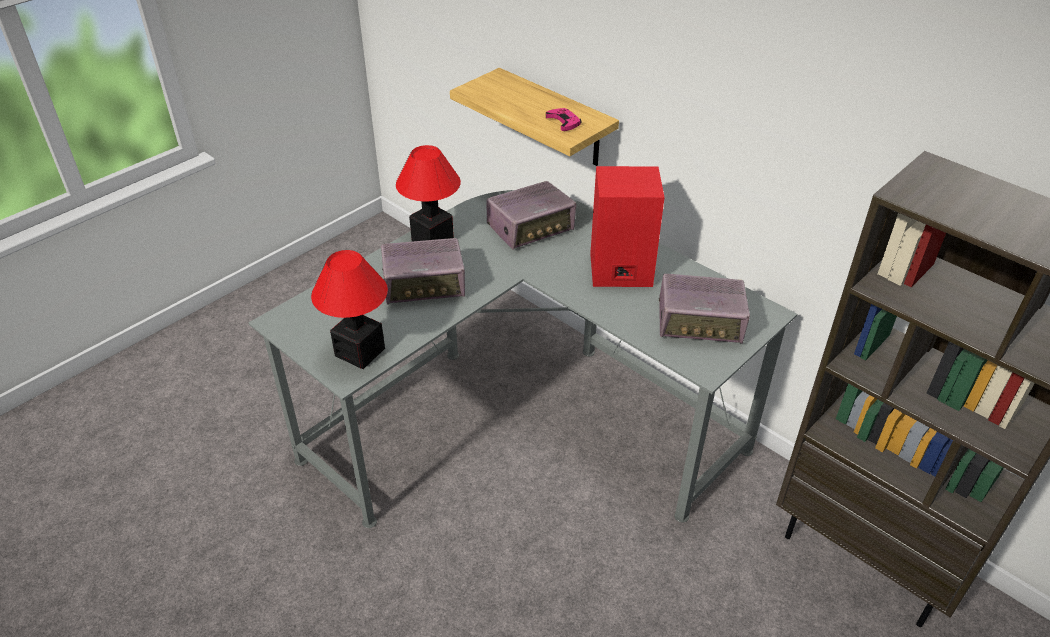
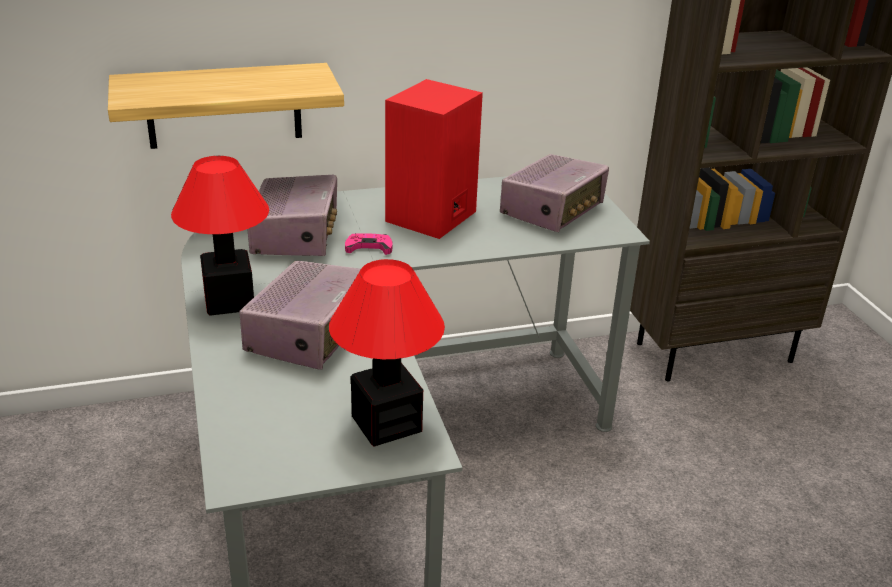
camera: 60 degrees left, 10 degrees down
(564, 122) = (289, 82): pink game controller -> pink game controller (369, 247)

